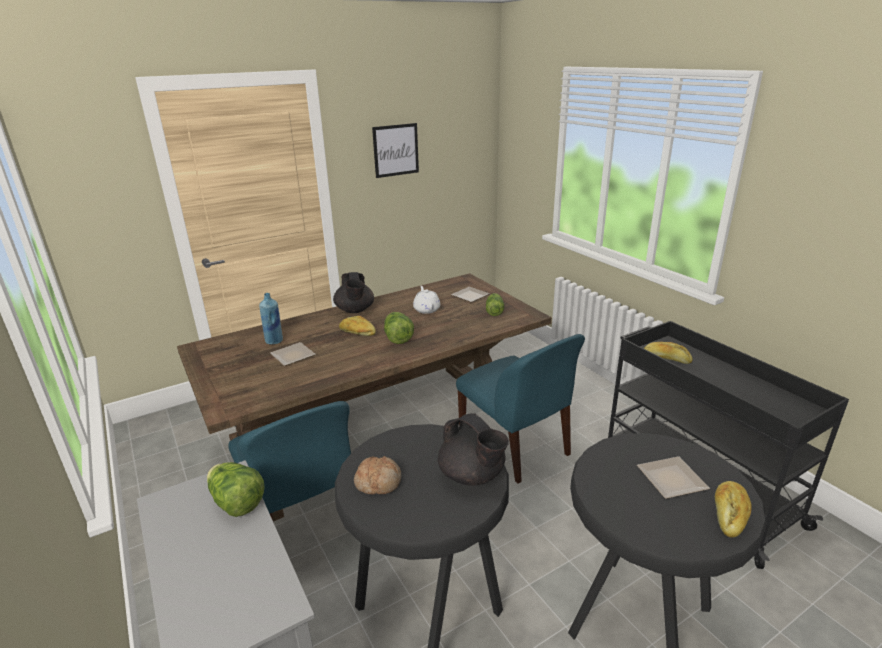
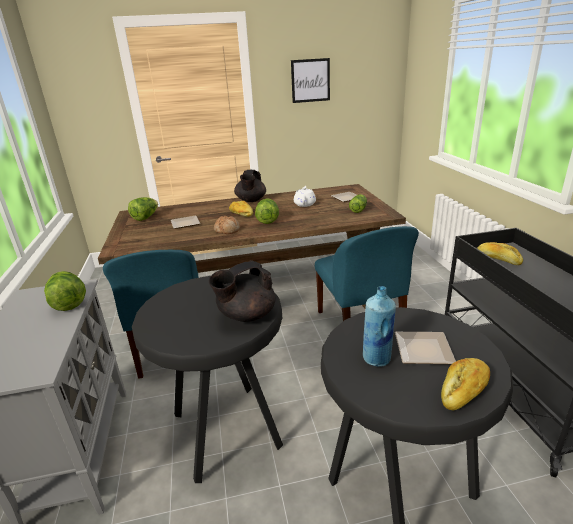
camera: 20 degrees right, 0 degrees up
(227, 352) = (146, 217): none -> lettuce
(274, 341) = (181, 214): blue bottle -> blue bottle (377, 359)
(378, 482) = (173, 307): bread -> bread (227, 230)
(472, 475) = (246, 315): black teapot -> black teapot turned 75 degrees clockwise

